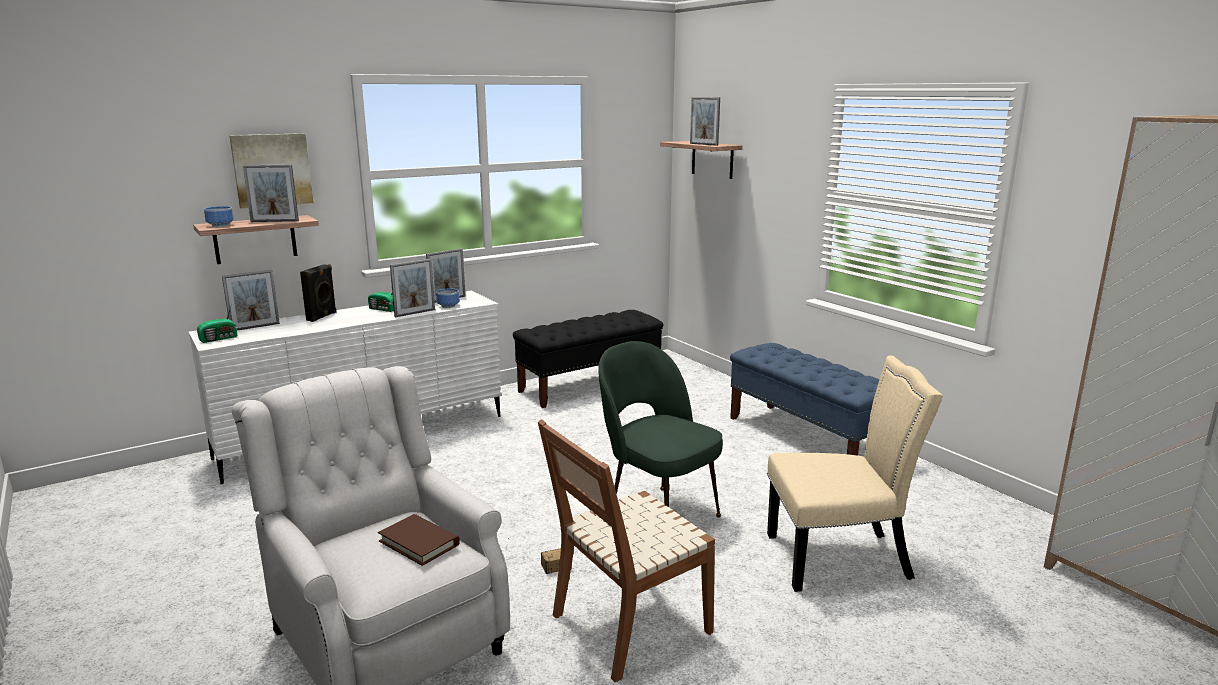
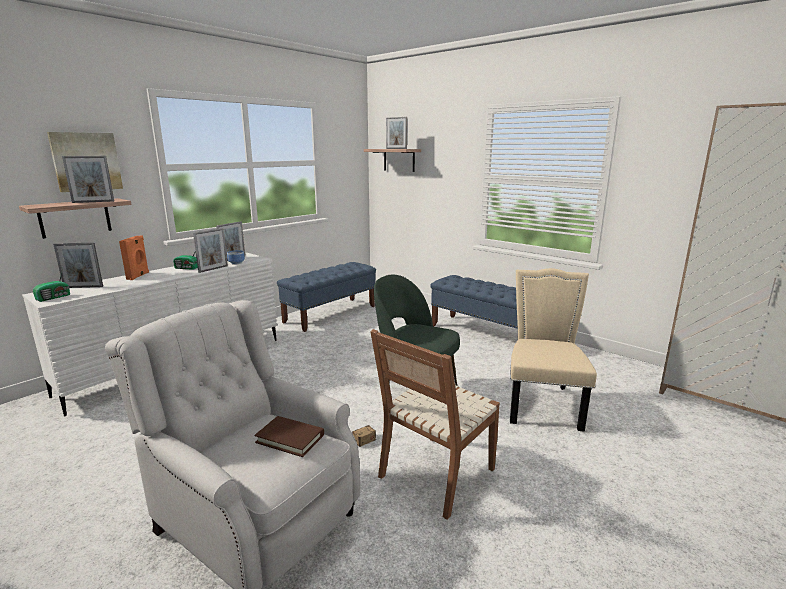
camera: 15 degrees left, 0 degrees up
(221, 225) = (47, 205): bowl -> none
(255, 327) = (83, 287): picture frame -> picture frame turned 45 degrees clockwise
(322, 316) = (138, 276): black speaker -> orange speaker
(590, 385) = (330, 314): black bench -> blue bench
(835, 559) = (542, 406): beige chair -> beige chair turned 60 degrees counterclockwise

